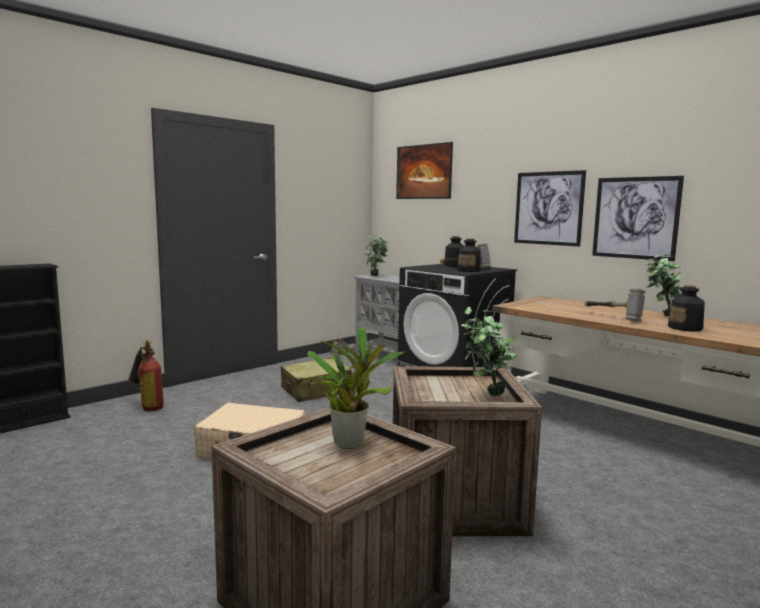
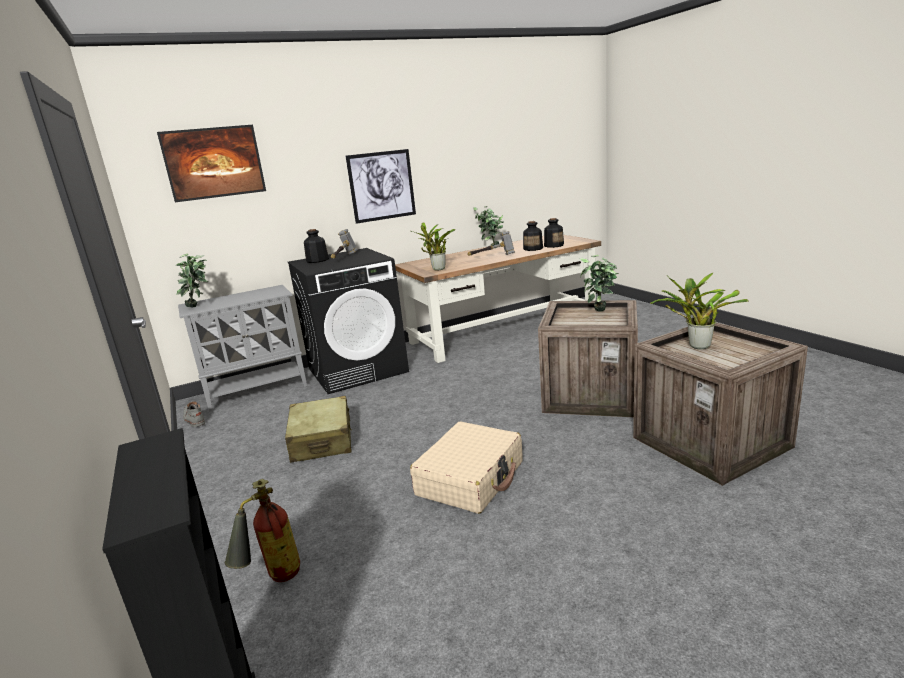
camera: 70 degrees left, 10 degrees up
(469, 270) = (363, 257): bottle -> bottle (554, 245)
(528, 306) = (437, 269): none -> potted plant
(635, 218) = (451, 184): picture -> none

